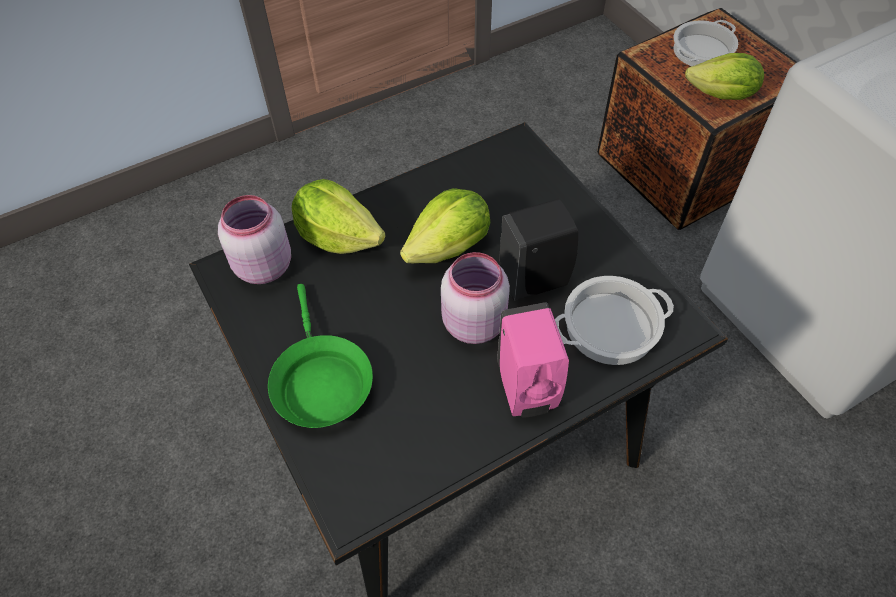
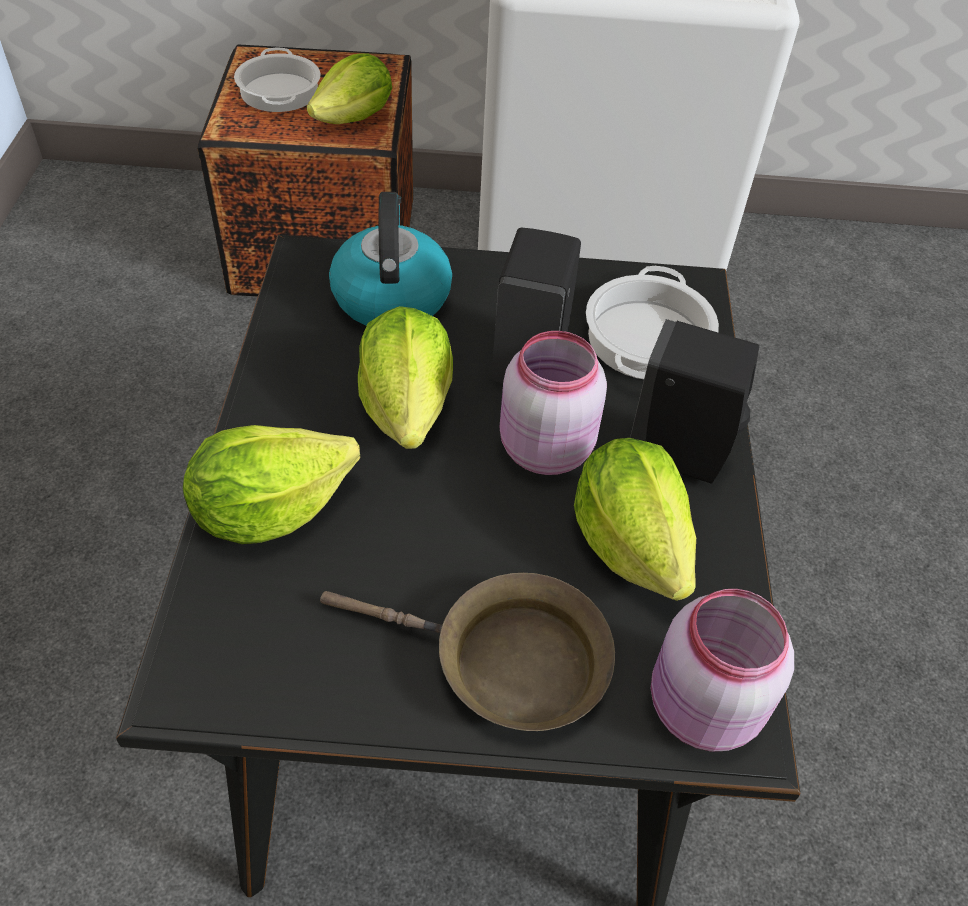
camera: 60 degrees left, 5 degrees down
(262, 266) = (230, 632): pink jar -> pink jar (700, 709)
(320, 381) = (506, 661): green frying pan -> brown frying pan
(439, 398) = (630, 543): none -> lettuce
(524, 193) = (390, 296): none -> kettle
(527, 391) = (681, 455): pink soap dispenser -> black soap dispenser

